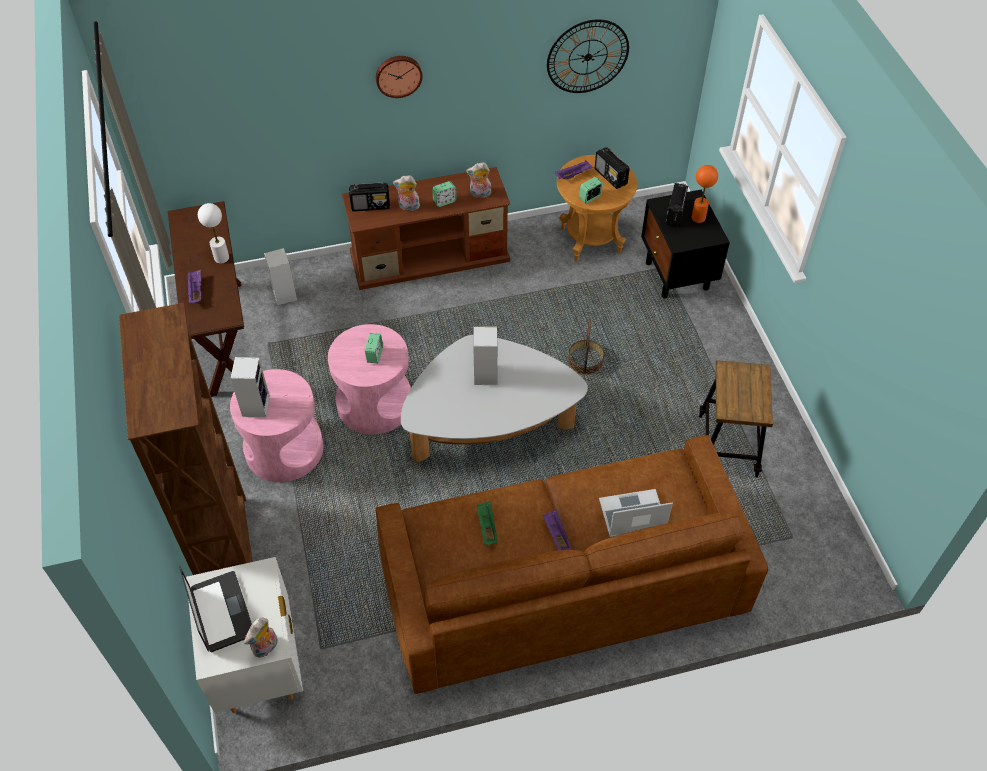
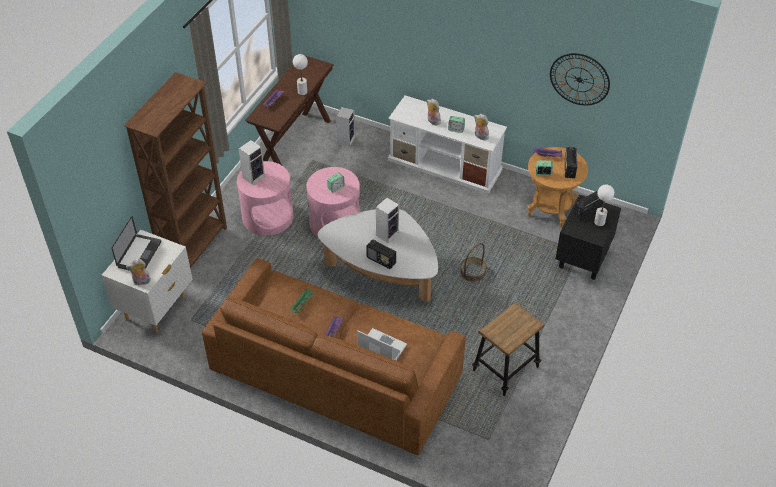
camera: 40 degrees right, 5 degrees down
(371, 206) = (413, 110): radio -> radio (381, 260)
(398, 75) = (451, 34): wall clock -> none
(430, 256) = (445, 164): brown tv stand -> white tv stand
(698, 218) = (599, 222): orange table lamp -> white table lamp

